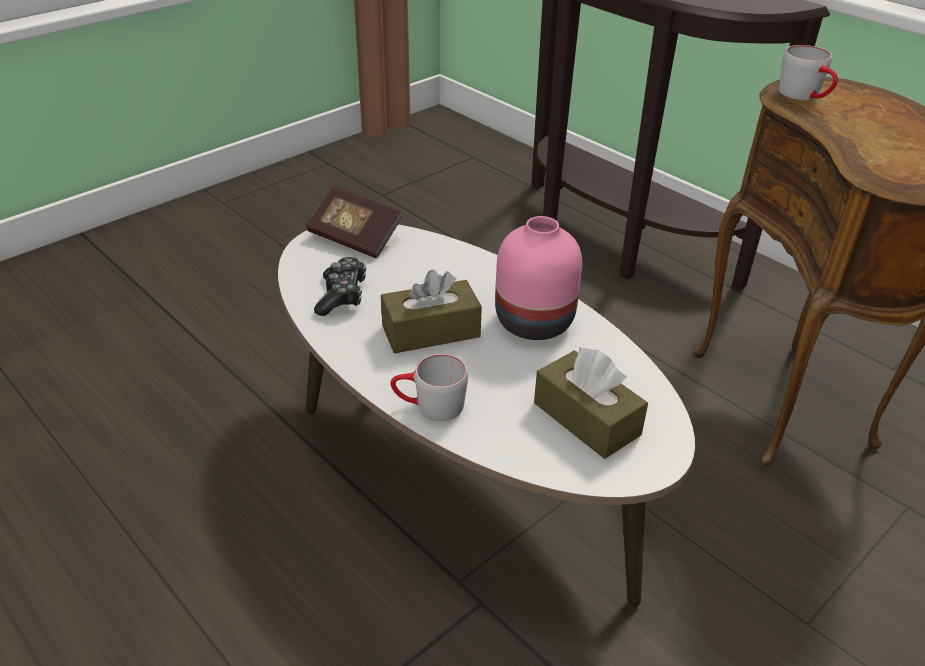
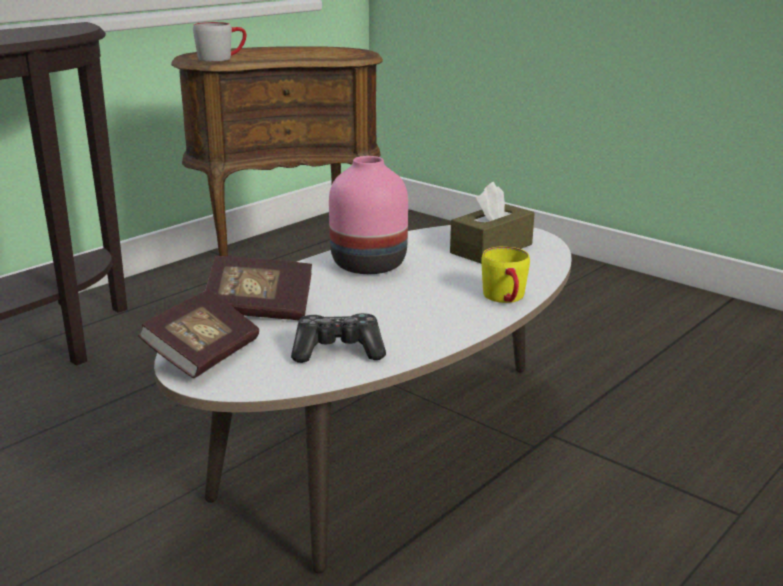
camera: 95 degrees left, 15 degrees down
(429, 406) = (506, 299): grey mug -> yellow mug
(431, 331) = (395, 303): brown tissue box -> none
(432, 259) = (259, 309): none -> book

